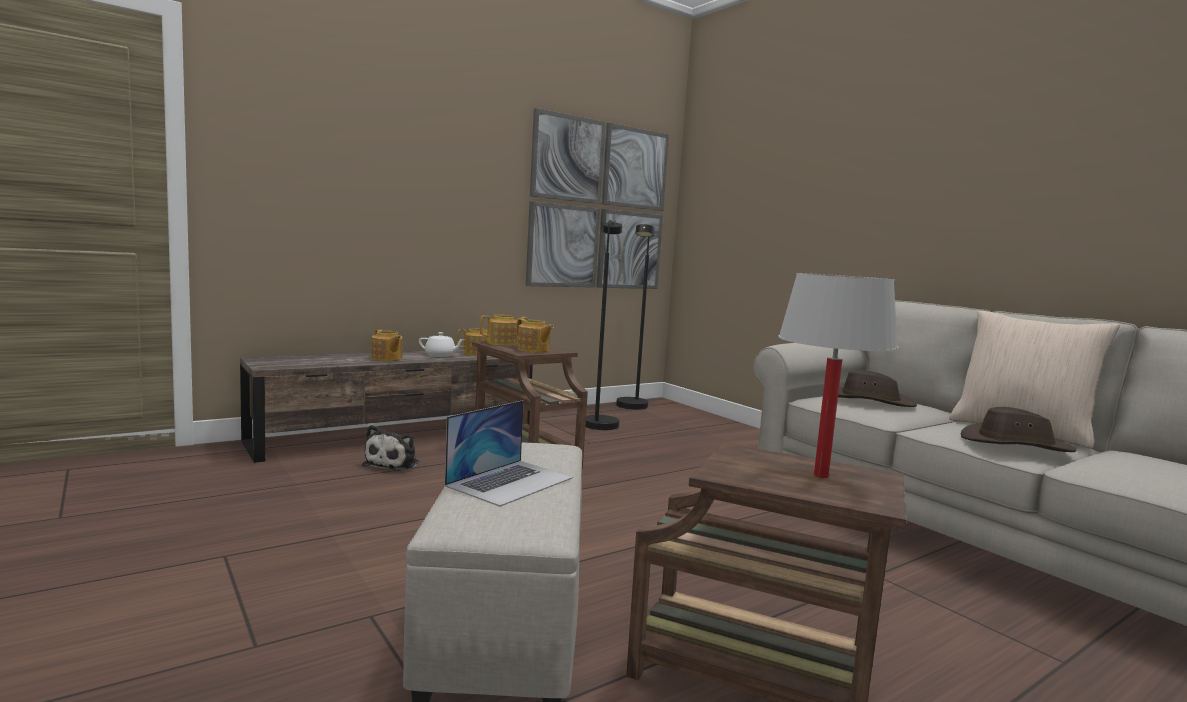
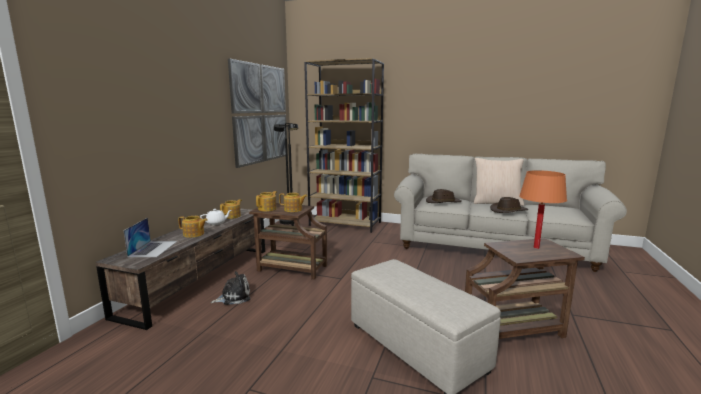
camera: 35 degrees left, 5 degrees up
(394, 463) = (234, 297): plush toy -> plush toy turned 90 degrees counterclockwise
(510, 481) = (422, 287): laptop -> laptop (153, 248)
(722, 429) = (345, 224): none -> brown bookcase
(821, 476) = (536, 247): white table lamp -> orange table lamp

